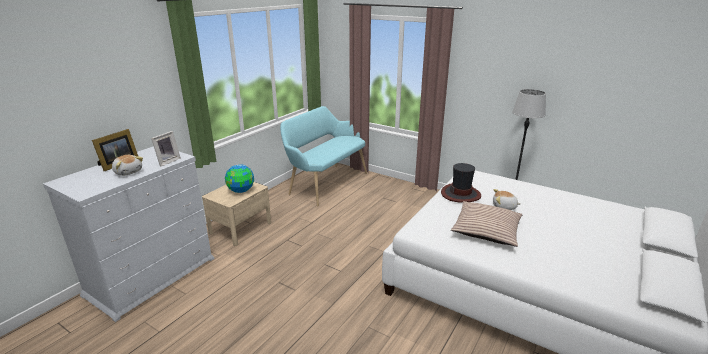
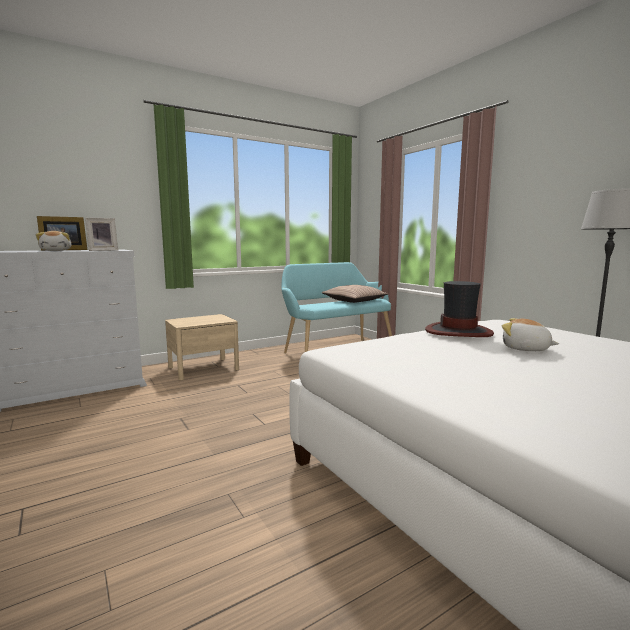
camera: 25 degrees right, 15 degrees down
(241, 191) = (206, 320): globe -> none
(486, 230) = (460, 364): pillow -> pillow (354, 300)

